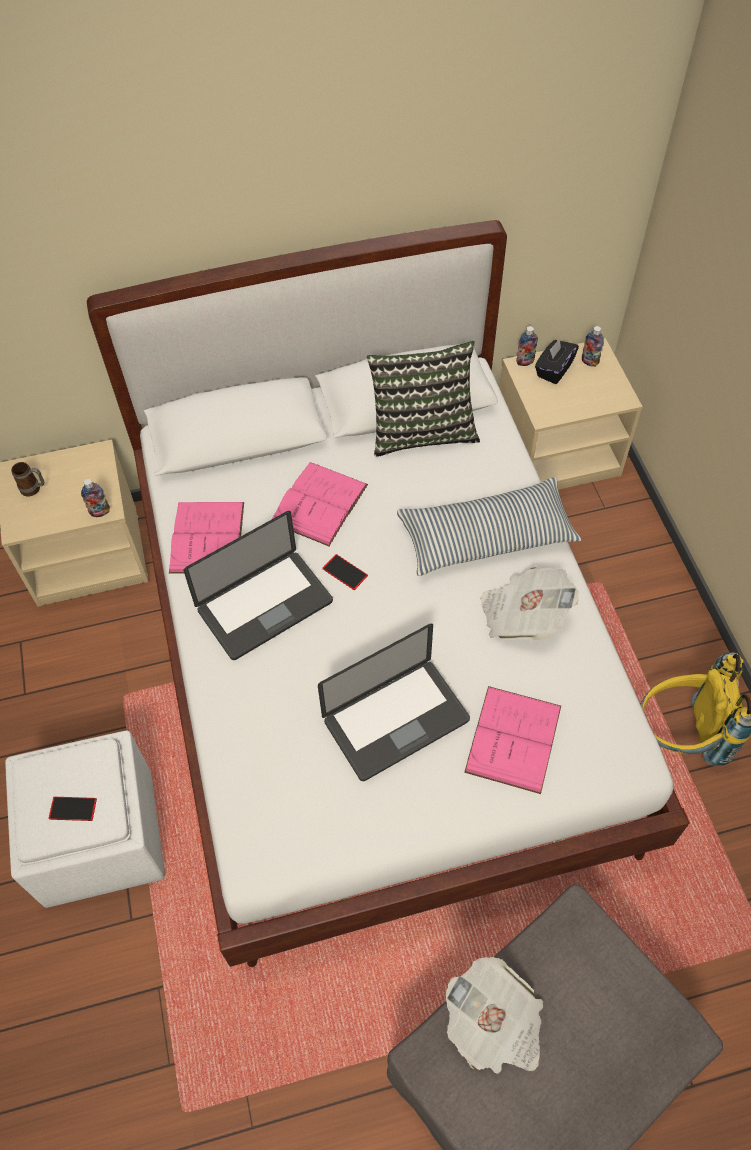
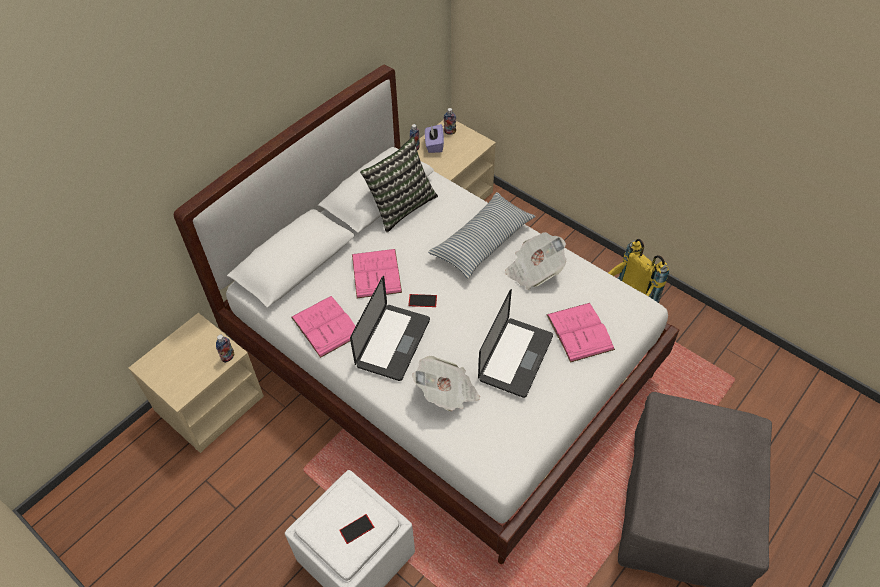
camera: 35 degrees left, 5 degrees down
(34, 489) = (171, 368): mug -> none
(495, 1024) = (671, 479): newspaper -> newspaper (447, 393)
(554, 370) = (434, 145): black tissue box -> purple tissue box

